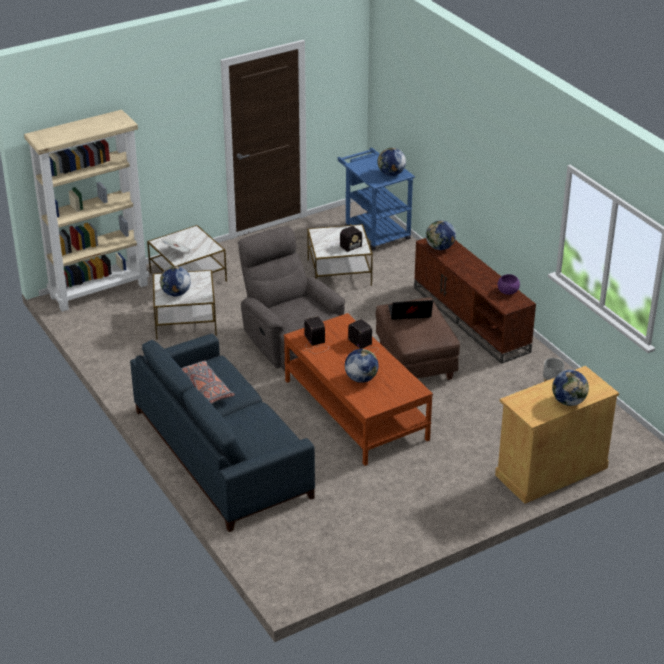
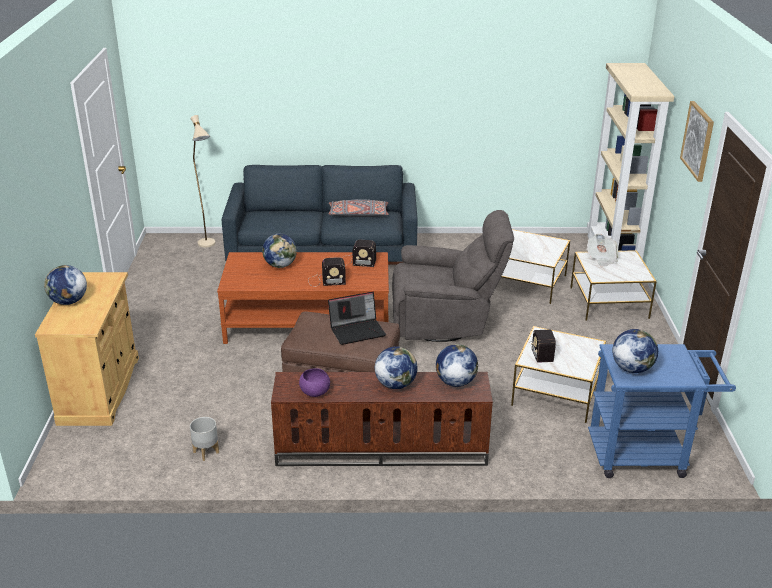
camera: 120 degrees right, 5 degrees down
(176, 293) = (524, 242): globe -> globe (395, 384)
(183, 106) = (698, 140): none -> picture
(271, 541) = (209, 246): none -> beige floor lamp
(409, 314) = (357, 330): laptop -> laptop turned 45 degrees clockwise

